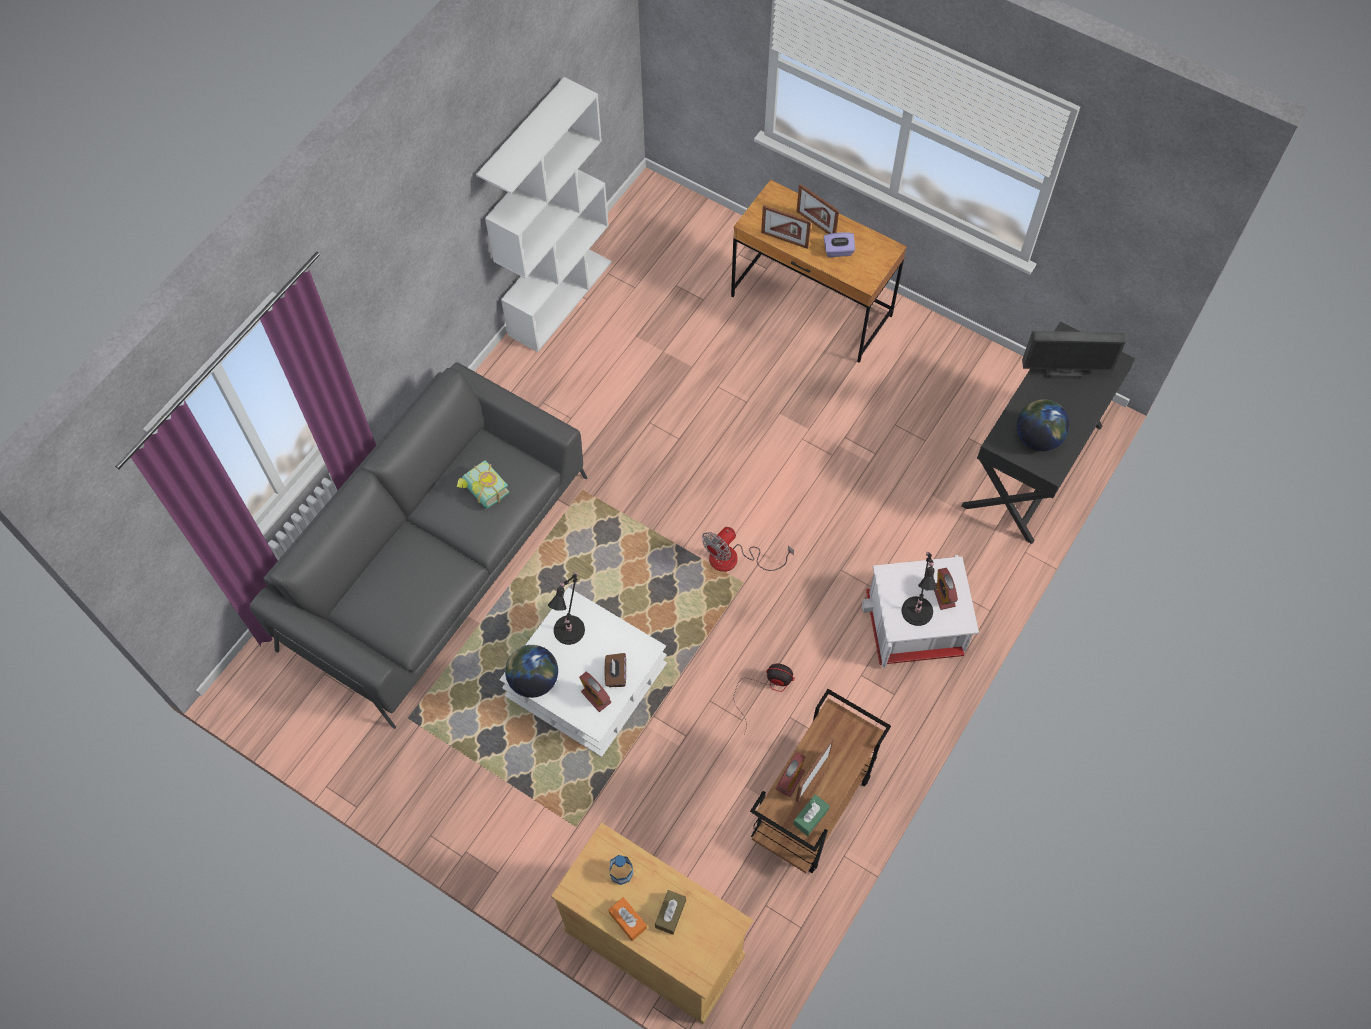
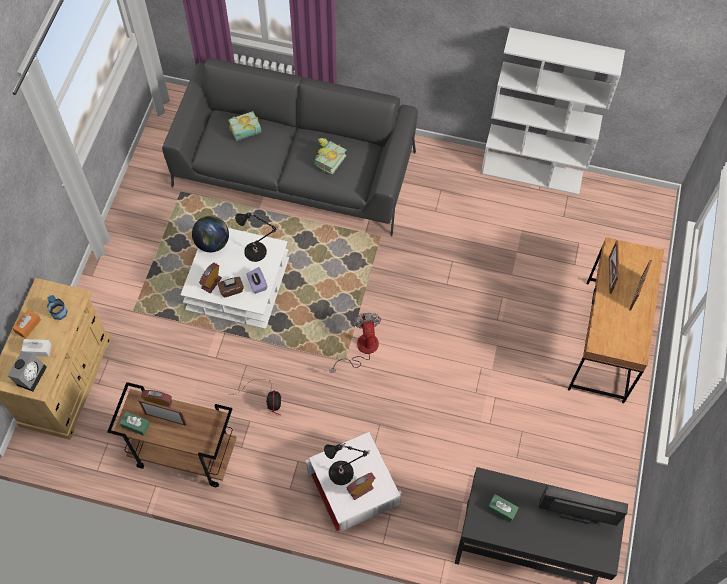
camera: 70 degrees right, 0 degrees up
(395, 579) = (246, 133): none -> book
(670, 914) = (37, 350): brown tissue box -> white tissue box
(706, 931) = (30, 374): none -> alarm clock
(734, 559) = (361, 349): fan -> fan turned 60 degrees clockwise
(838, 251) = (617, 316): purple tissue box -> purple tissue box (257, 284)
(1037, 438) = (502, 509): globe -> green tissue box
(1063, 372) = (575, 517): monitor -> monitor turned 120 degrees clockwise

